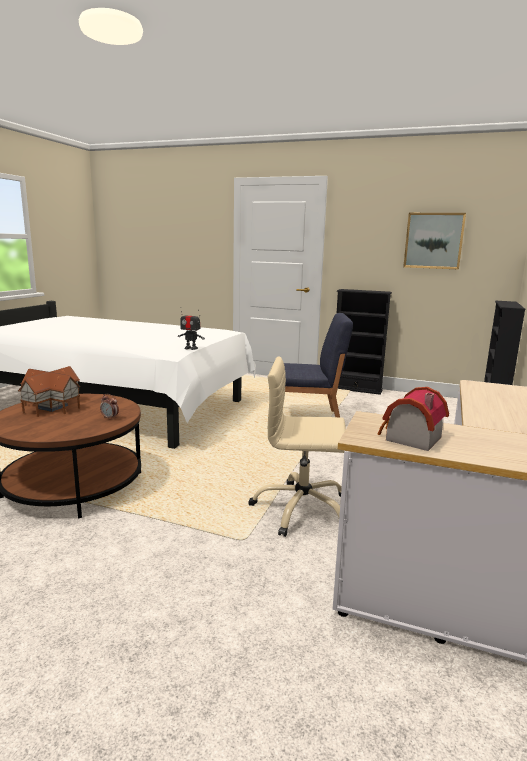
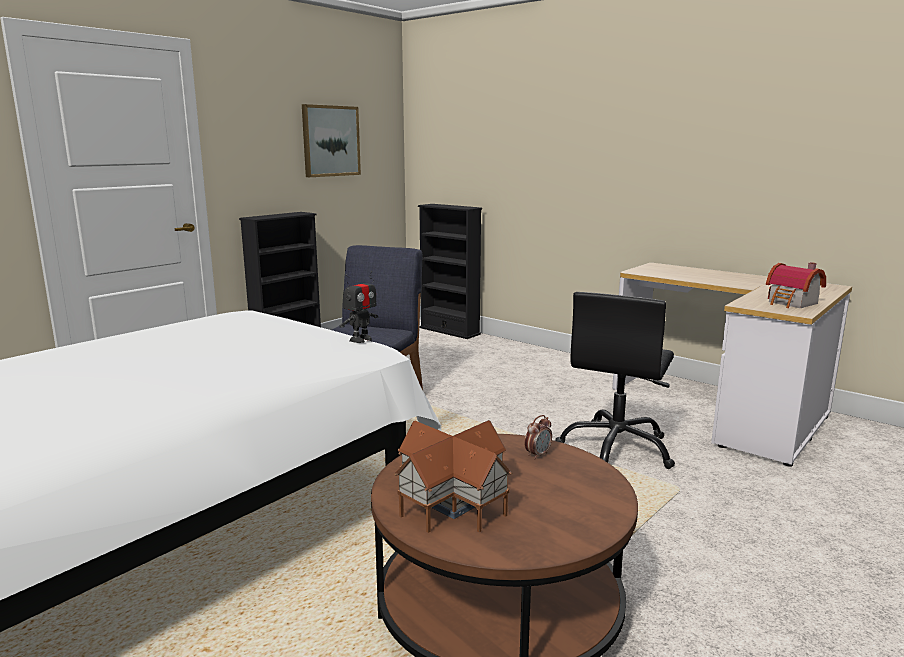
camera: 70 degrees left, 0 degrees up
(301, 509) = (616, 449): beige office chair -> black office chair

